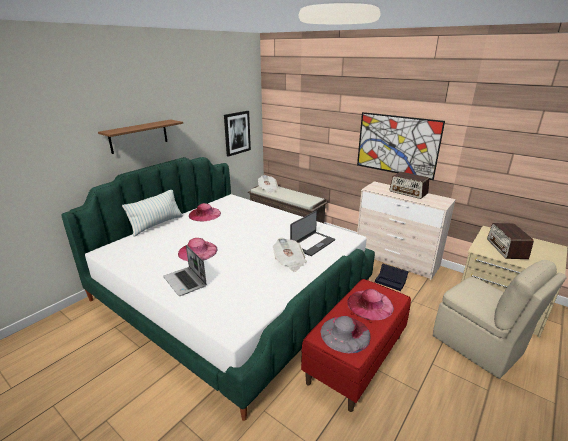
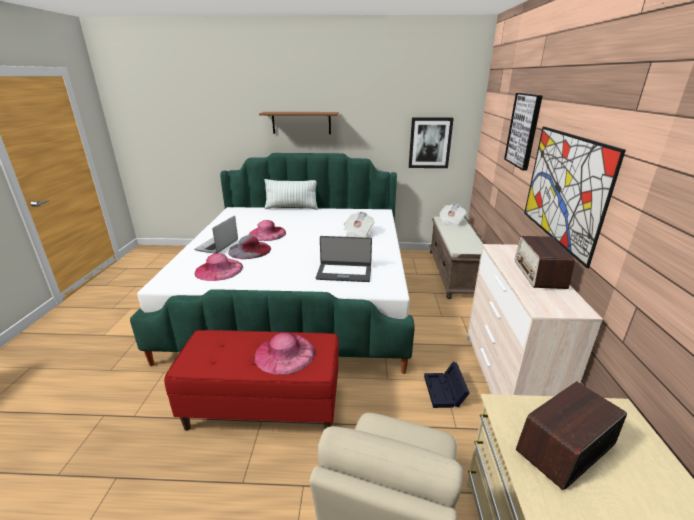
camera: 55 degrees right, 0 degrees up
(204, 214) = (333, 214): pink hat -> pink hat (218, 269)
(289, 262) = (291, 273): newspaper -> newspaper (357, 234)
(336, 115) = (523, 130): none -> picture
(345, 334) = (218, 351): grey hat -> grey hat (249, 250)

